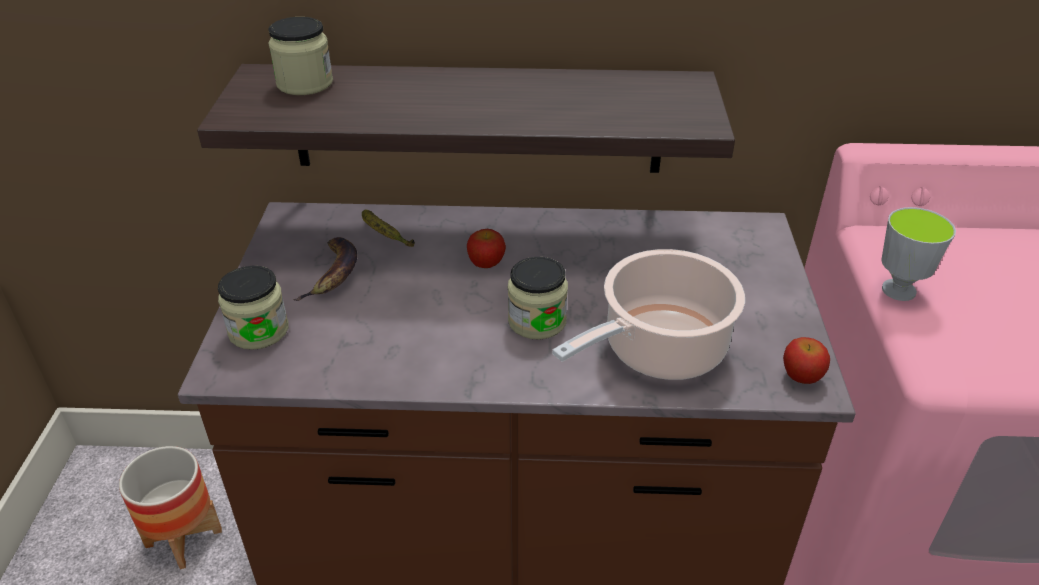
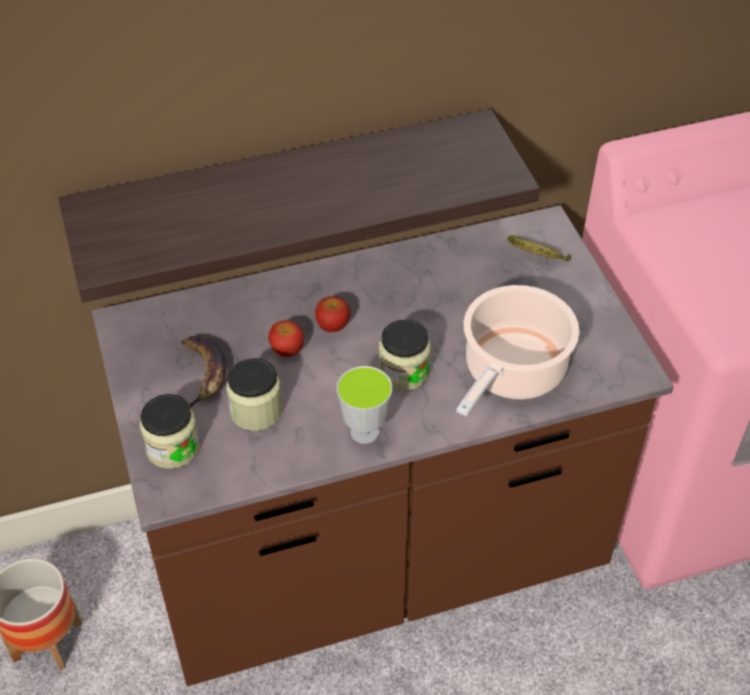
camera: 20 degrees left, 10 degrees up
(305, 83) = (139, 209): jar -> jar (256, 411)
(384, 236) = (225, 320): banana -> banana (536, 256)
(801, 376) = (626, 365): apple -> apple (286, 350)
(898, 290) = (679, 272): cup -> cup (365, 432)

